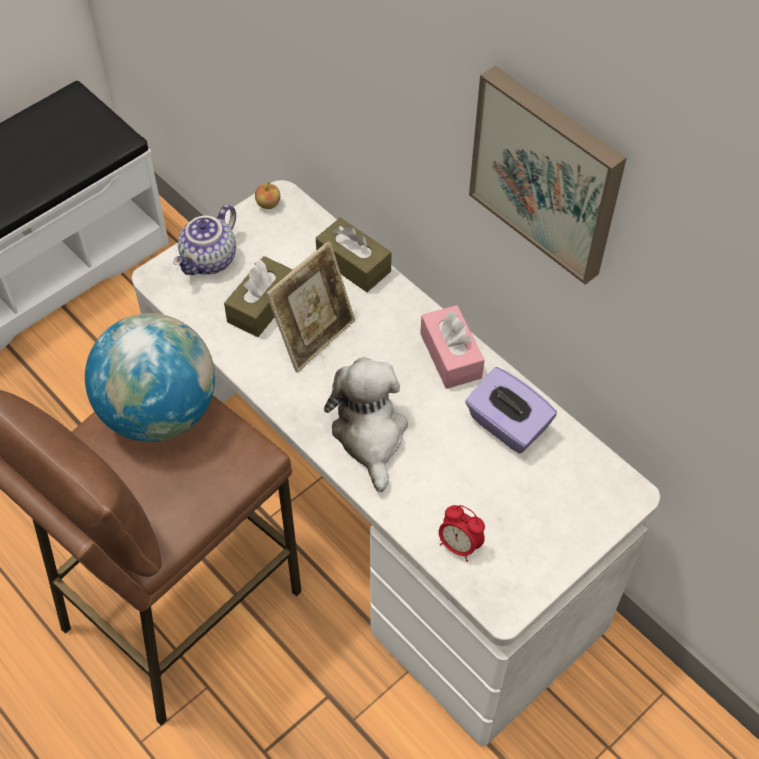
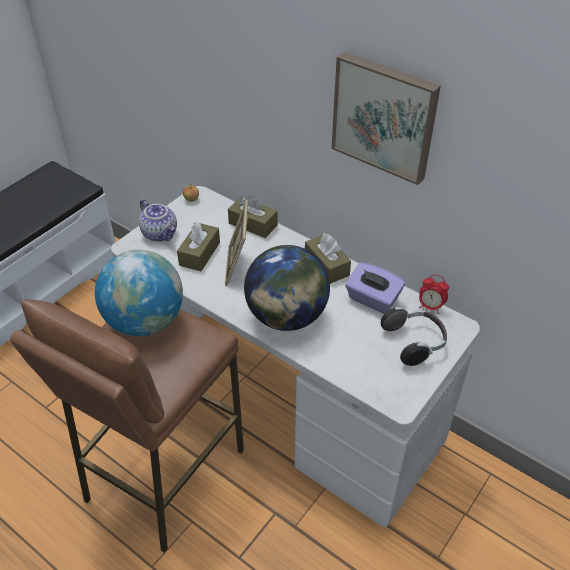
camera: 10 degrees left, 10 degrees down
(210, 261) = (161, 233): teapot -> teapot turned 60 degrees counterclockwise
(314, 337) = (237, 266): picture frame -> picture frame turned 150 degrees clockwise
(370, 435) = (287, 316): plush toy -> globe
(450, 356) = (326, 266): pink tissue box -> brown tissue box
(459, 545) = (361, 372): alarm clock -> alarm clock (430, 307)
(551, 510) = (414, 343): none -> headphones

